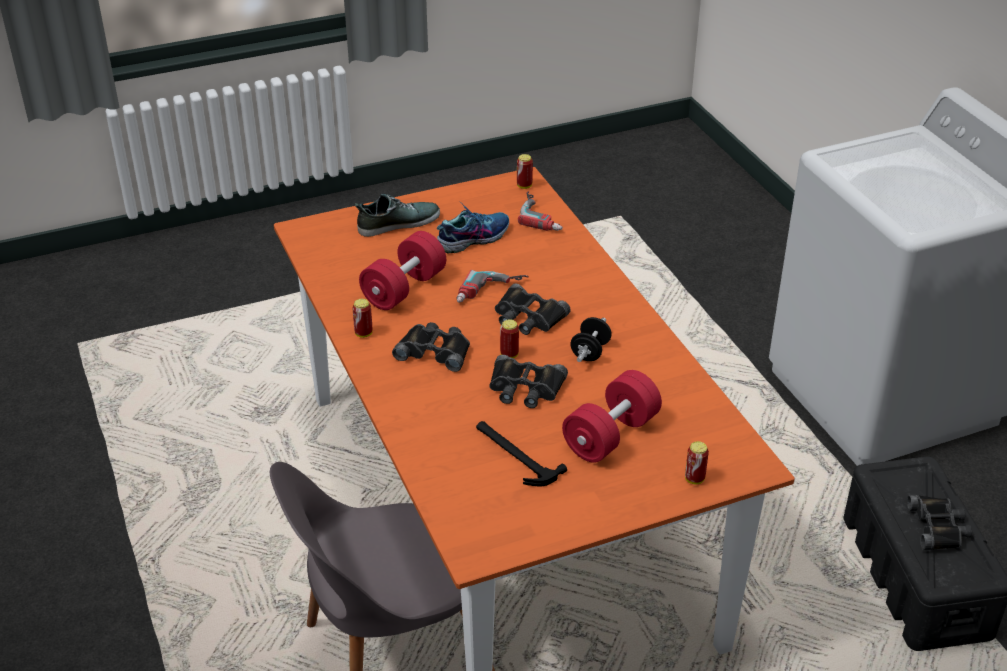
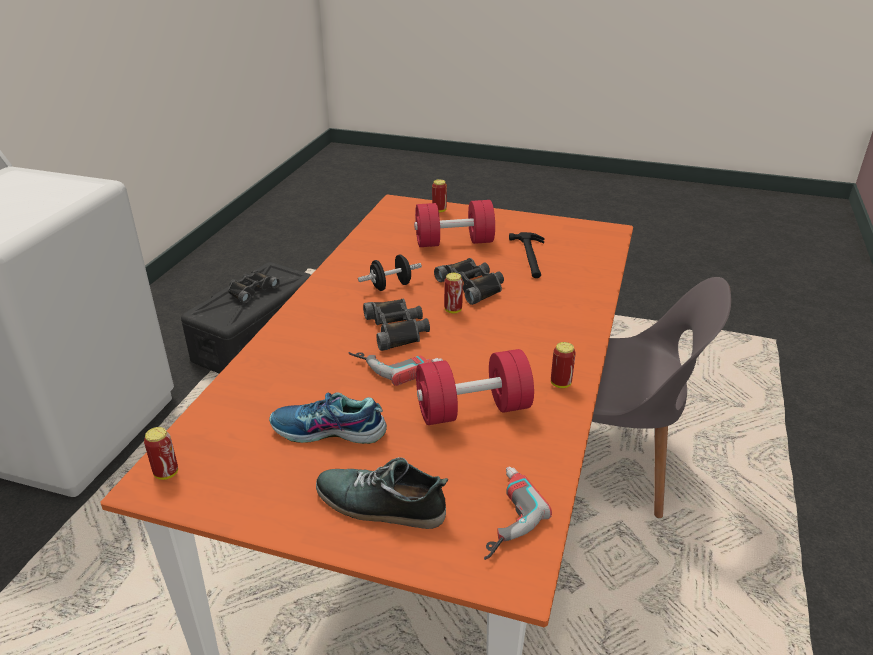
camera: 140 degrees left, 5 degrees down
(435, 351) = (510, 339): black binoculars -> none
(543, 215) = (219, 419): power drill -> power drill (499, 515)

